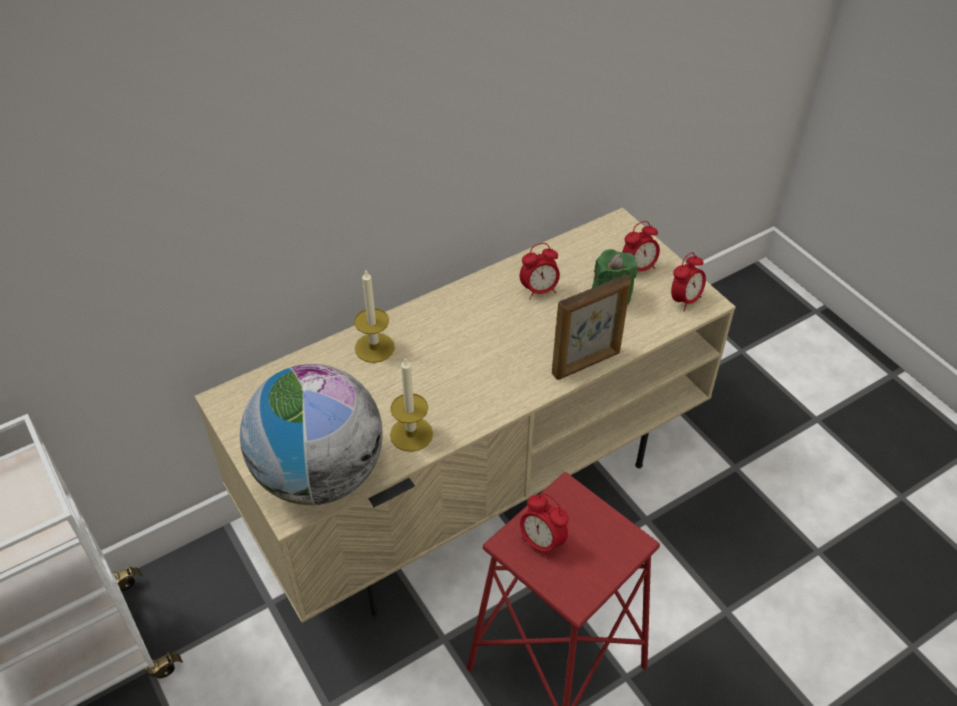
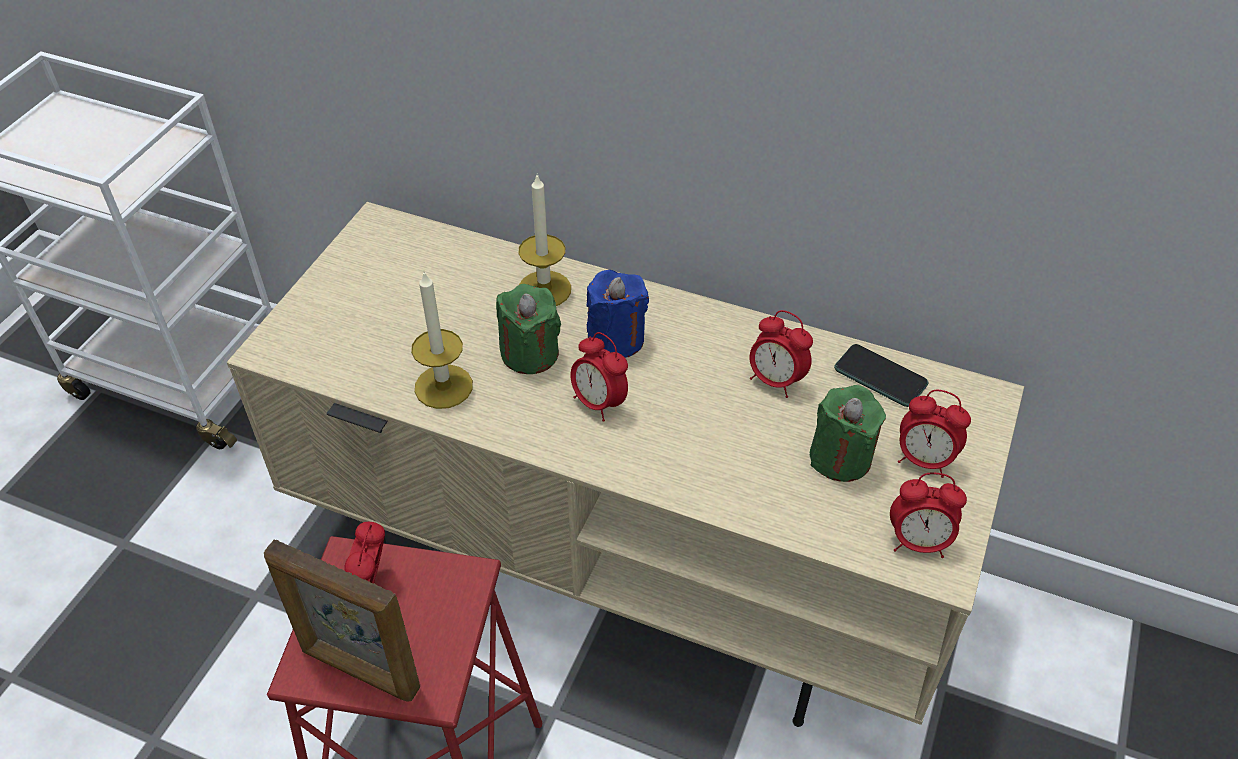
camera: 55 degrees right, 0 degrees up
(319, 474) = (331, 345): globe -> none
(422, 381) = (530, 353): none -> green candle
(447, 337) = (616, 339): none -> blue candle
(489, 370) = (599, 403): none -> alarm clock
(572, 251) = (880, 376): none -> phone
(587, 363) = (695, 491): picture frame -> picture frame (359, 670)

